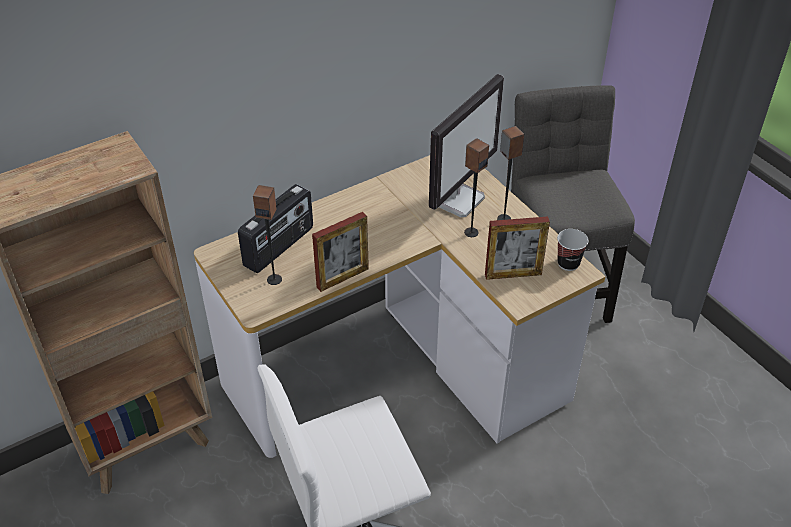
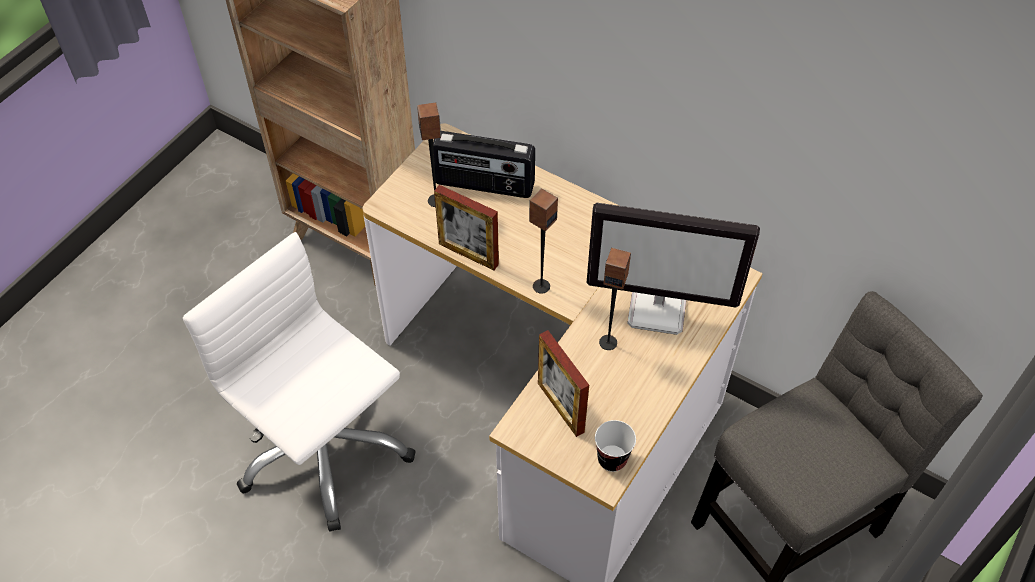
camera: 65 degrees right, 10 degrees up
(503, 219) = (651, 367): speaker -> speaker (541, 286)

